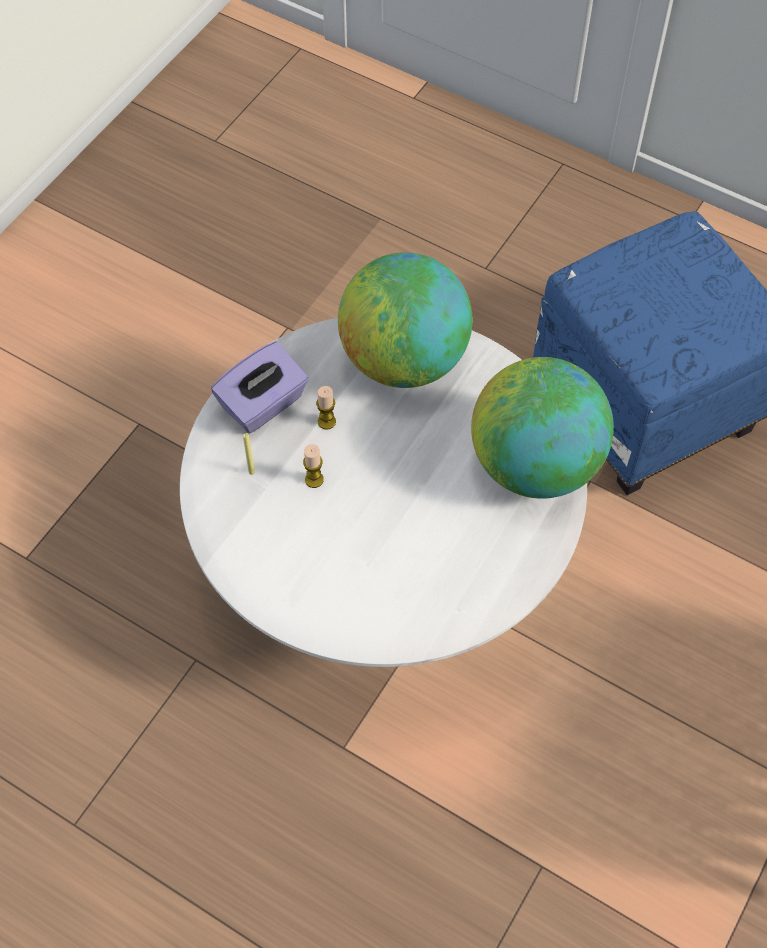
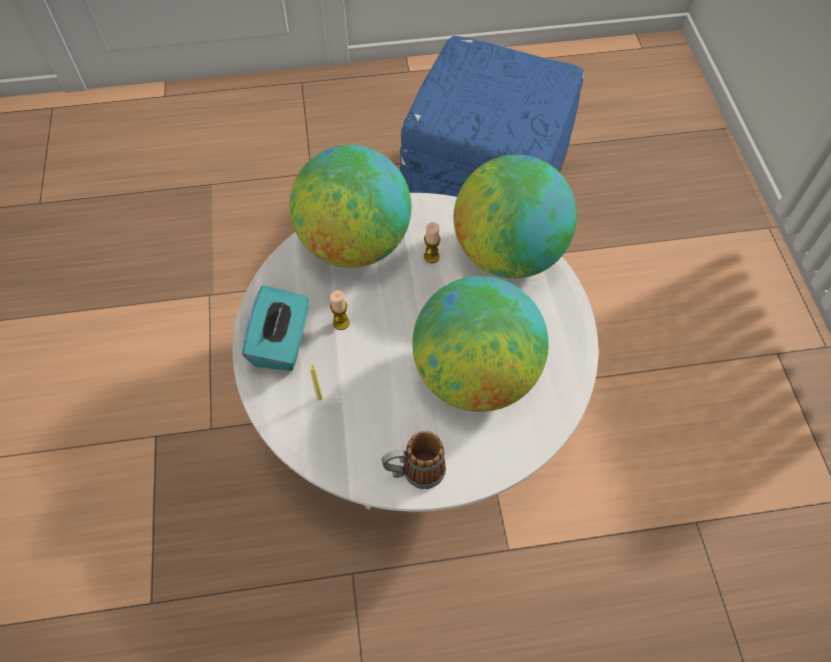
camera: 40 degrees left, 0 degrees up
(263, 404) = (282, 343): purple tissue box -> turquoise tissue box
(270, 587) = (414, 472): none -> mug
(314, 480) = (371, 370): candle -> candle (431, 256)
(397, 548) = (475, 375): none -> globe

